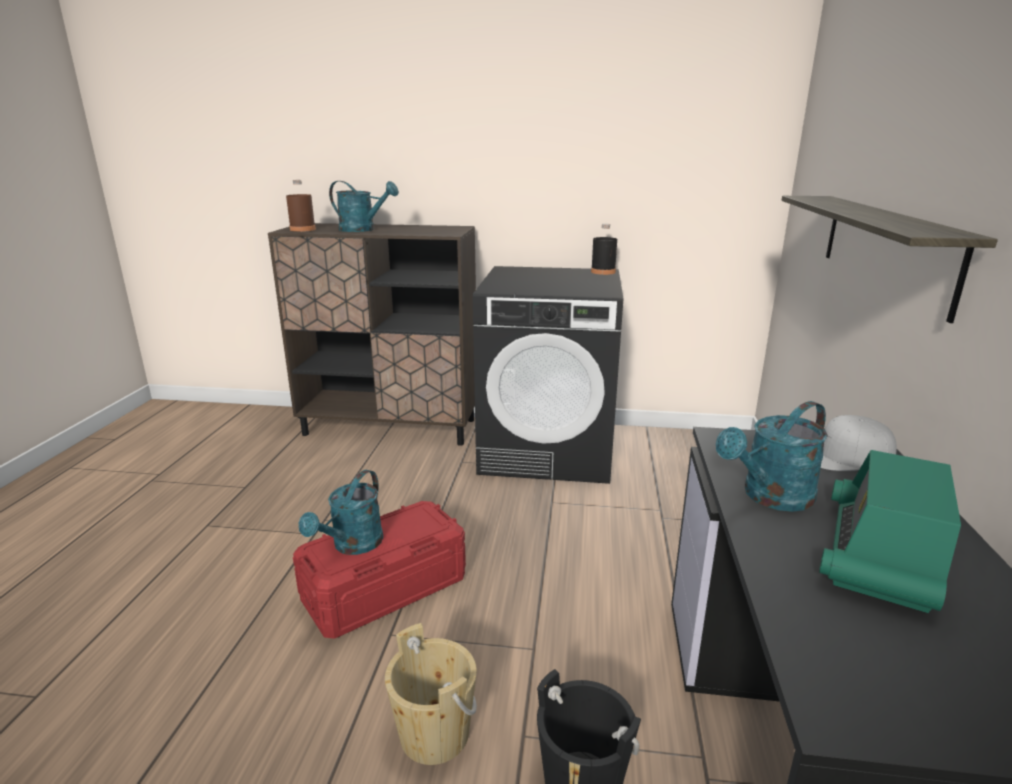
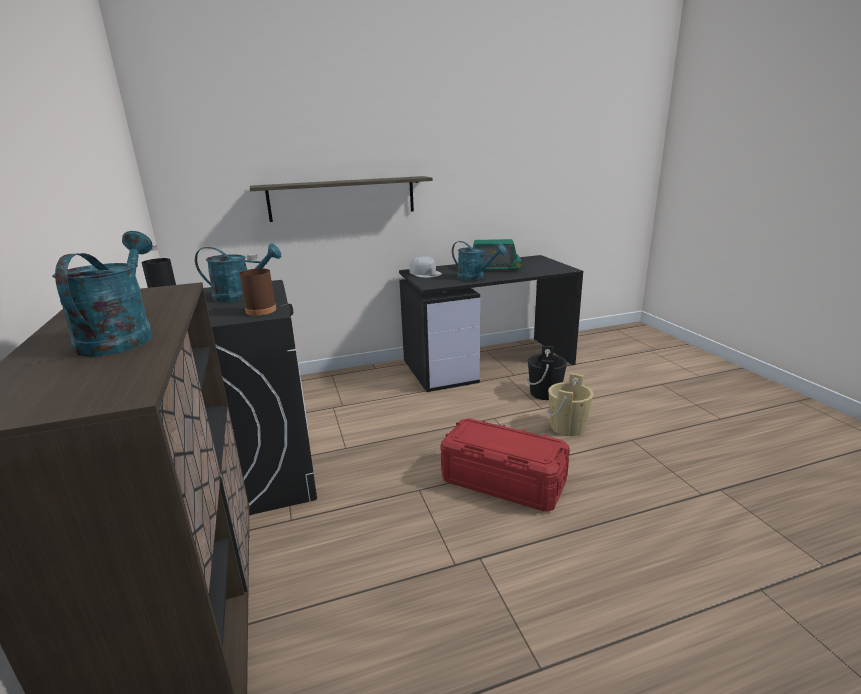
camera: 115 degrees left, 0 degrees up
(302, 229) = (105, 384): brown bottle -> brown bottle (261, 310)
(352, 545) = (525, 446): turquoise watering can -> turquoise watering can (241, 296)

